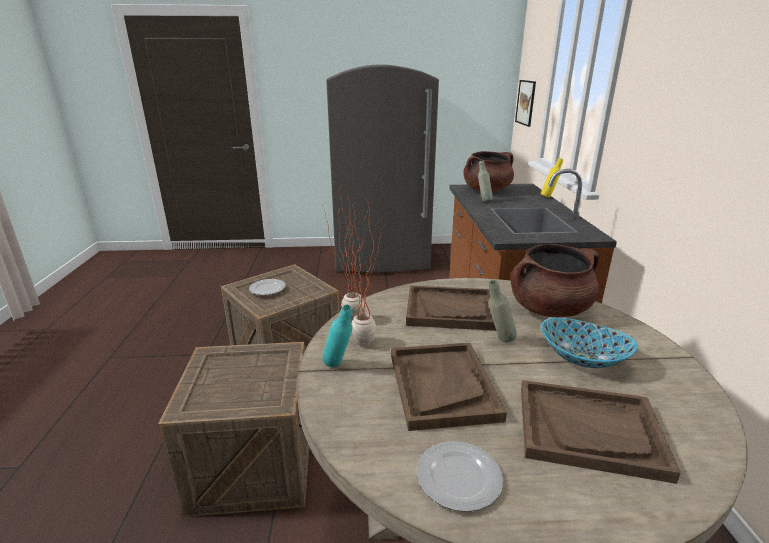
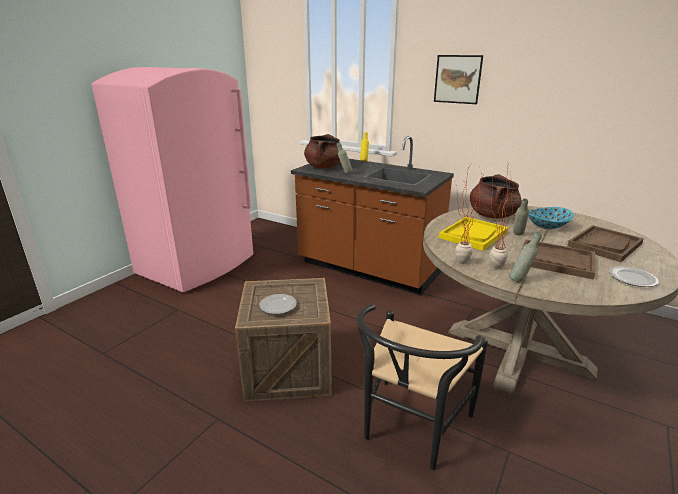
camera: 55 degrees left, 0 degrees up
(254, 464) = (410, 429): crate -> black chair
(339, 367) = (520, 280): turquoise bottle -> grey bottle
(382, 258) = (198, 265): grey fridge -> pink fridge
(451, 310) = (473, 235): brown tray -> yellow tray
(525, 102) = (269, 94): picture -> picture (457, 79)

